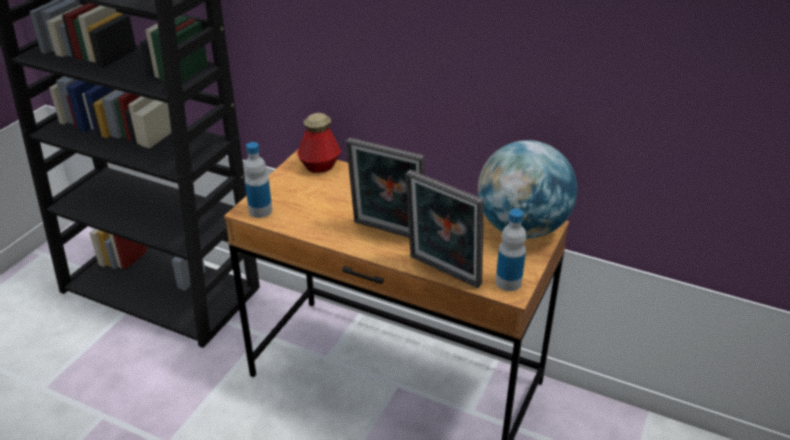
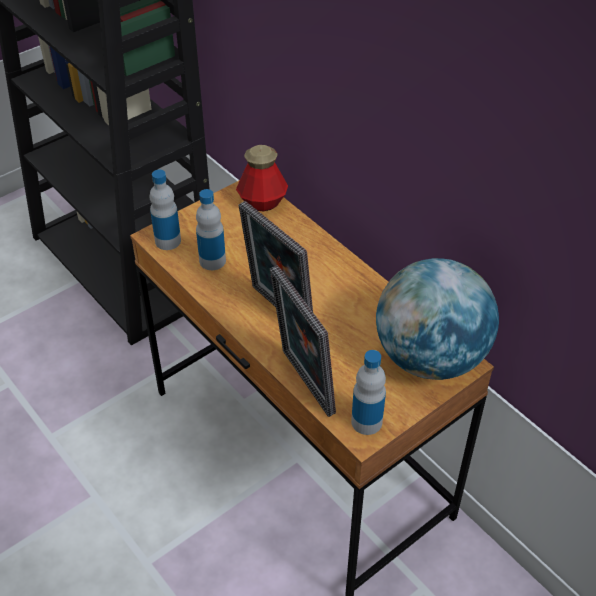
camera: 25 degrees right, 10 degrees up
(308, 214) = (212, 261): none -> bottle

